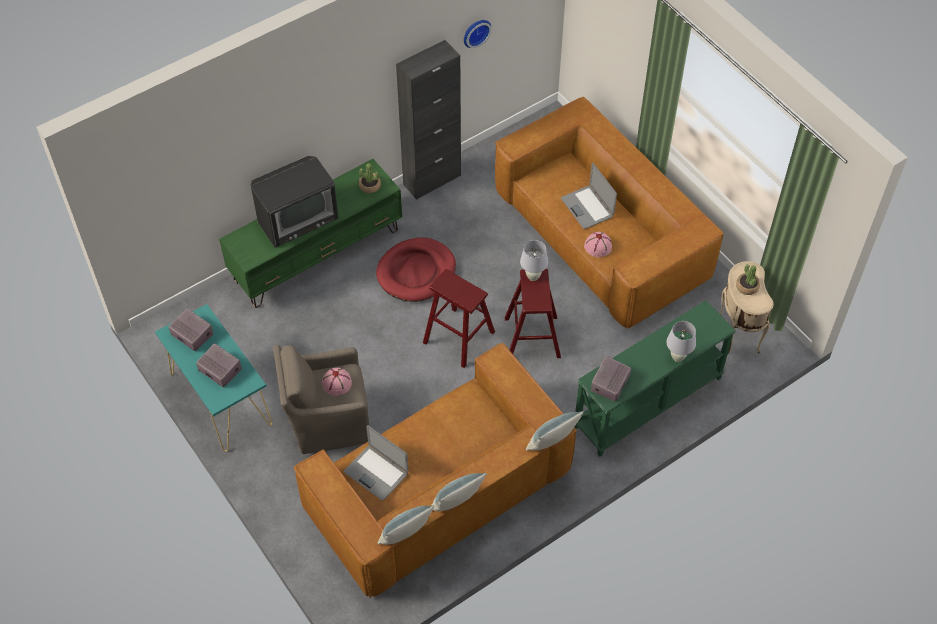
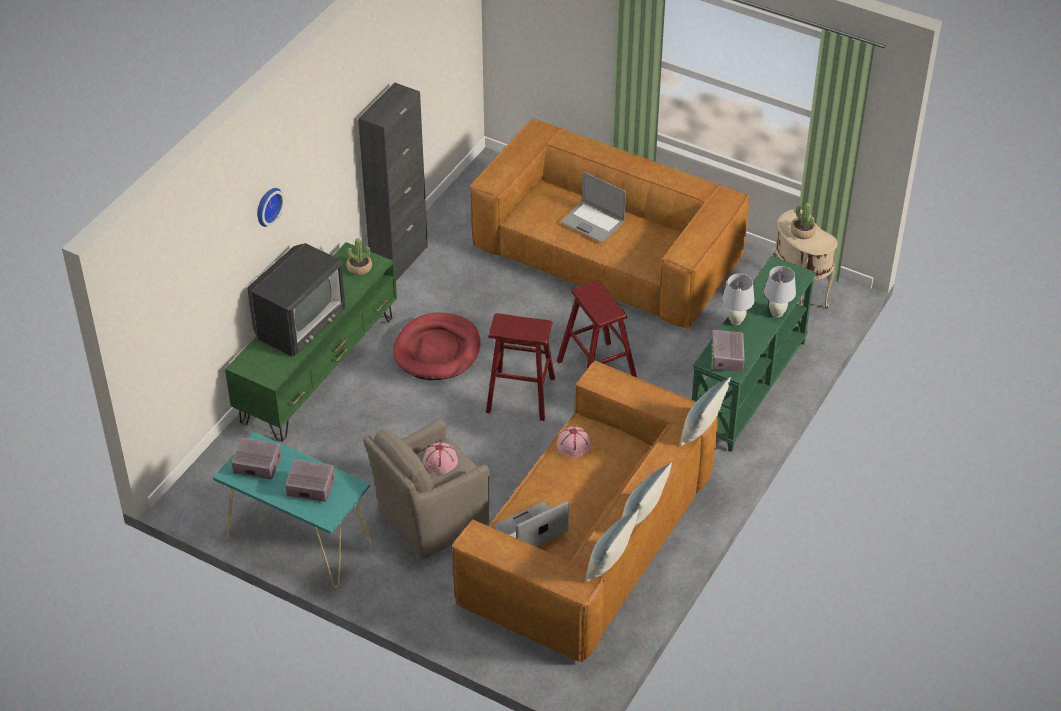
camera: 25 degrees left, 10 degrees down
(376, 472) = (531, 530): laptop -> laptop turned 135 degrees clockwise
(475, 32) = (416, 70): wall clock -> wall clock (267, 205)
(533, 277) = (589, 291): white table lamp -> white table lamp (736, 321)
(598, 246) = (625, 253): pink hat -> pink hat (574, 445)

